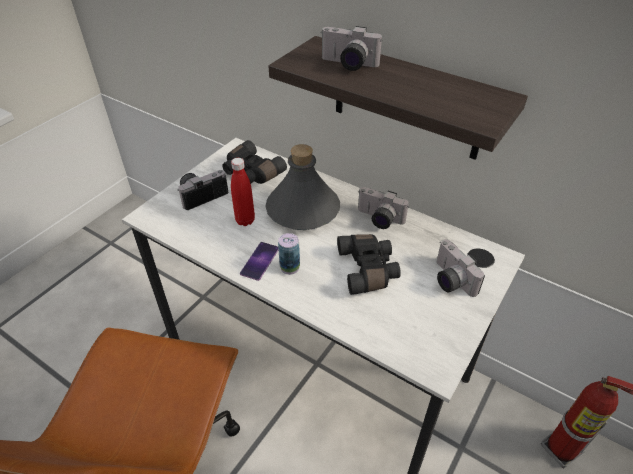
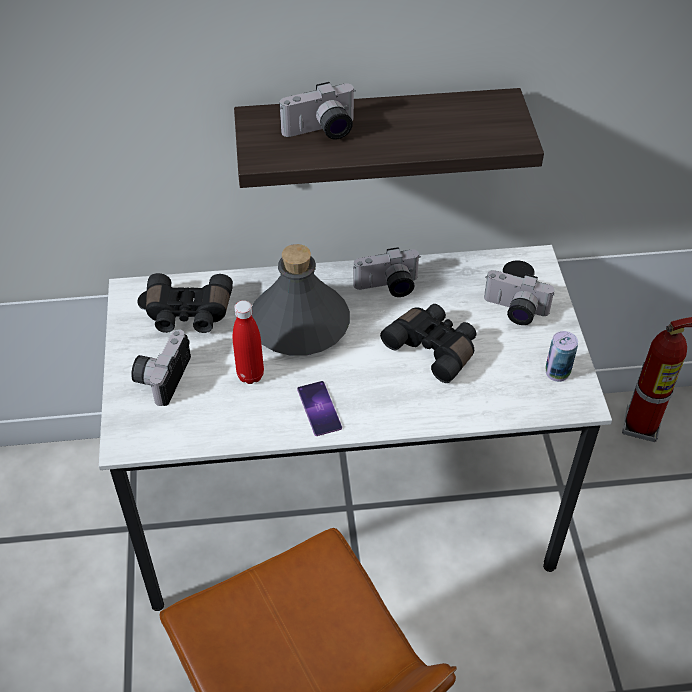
camera: 40 degrees left, 5 degrees up
(289, 267) = (357, 395): can -> can (557, 372)

